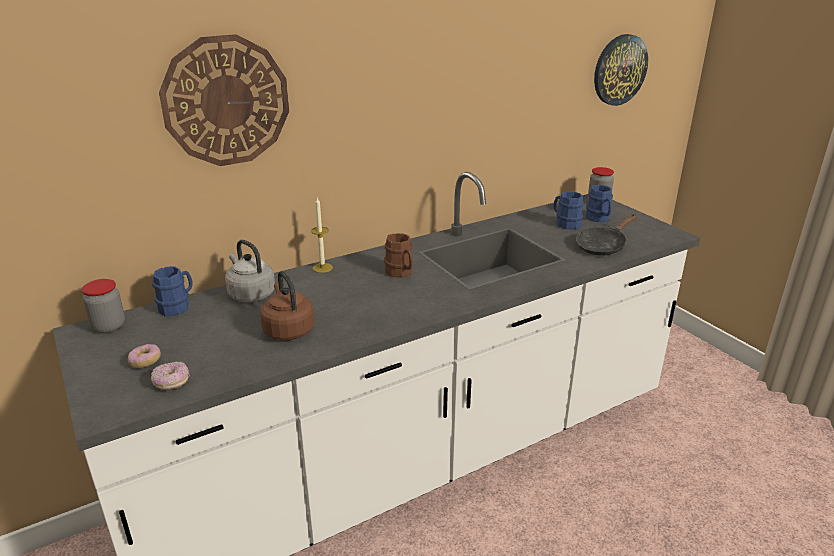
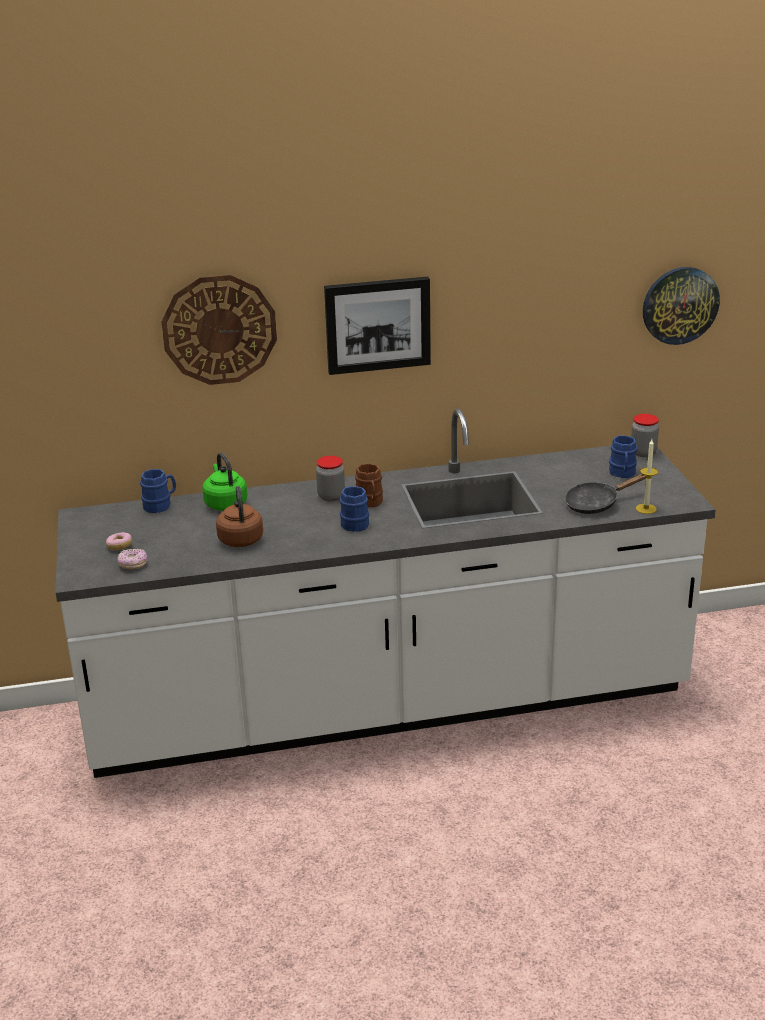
camera: 20 degrees right, 0 degrees up
(109, 326) = (101, 514): jar -> jar (331, 496)
(250, 294) = (225, 503): grey kettle -> green kettle
(322, 268) = (301, 488): candle -> candle (646, 509)
(385, 92) = (377, 324): none -> picture
(565, 223) = (579, 474): blue mug -> blue mug (353, 523)

